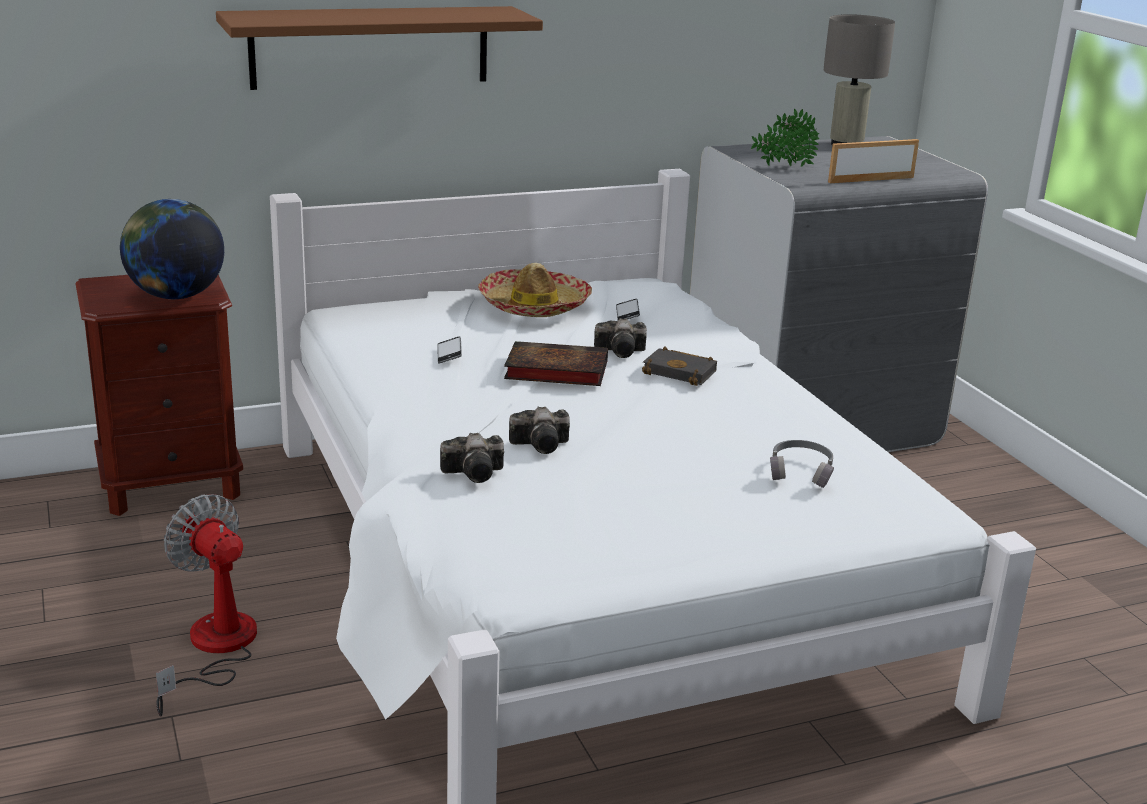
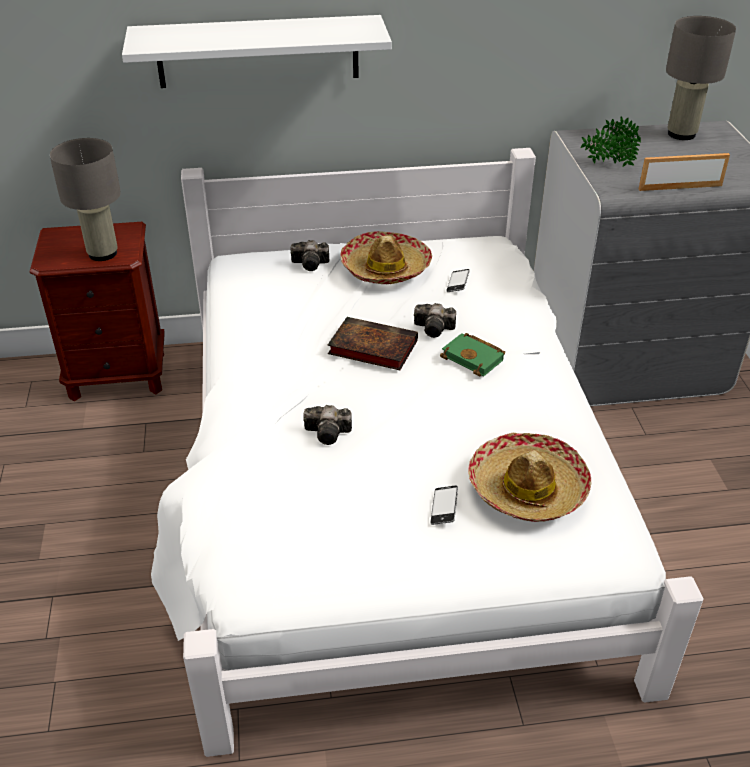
camera: 15 degrees right, 15 degrees up
(175, 296) = (102, 253): globe -> grey table lamp
(214, 649) = (99, 537): fan -> none
(370, 47) = (258, 51): brown shelf -> white shelf
(449, 354) = (297, 320): phone -> phone (444, 508)
(476, 473) = (264, 461): camera -> camera (312, 264)
(682, 372) = (475, 358): black book -> green book
(801, 471) = (527, 488): grey headphones -> hat

